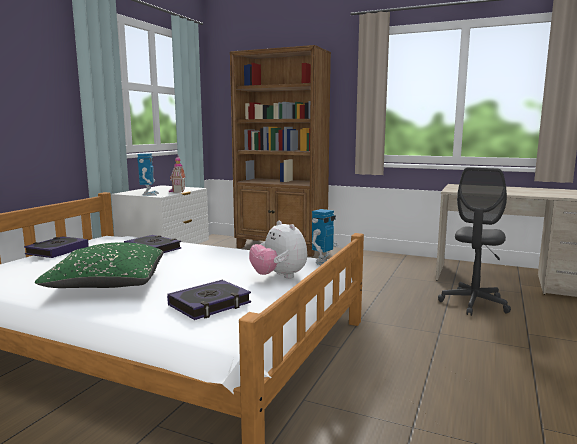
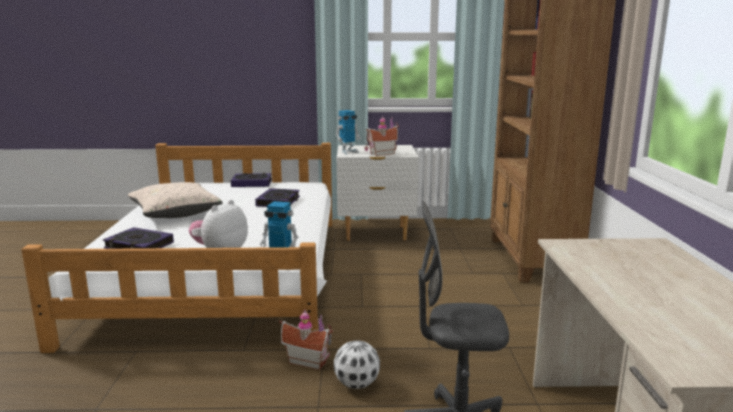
camera: 65 degrees right, 5 degrees up
(108, 285) = (175, 213): green pillow -> beige pillow
(375, 327) = (308, 361): none -> toy house
(416, 318) = (357, 384): none -> football

